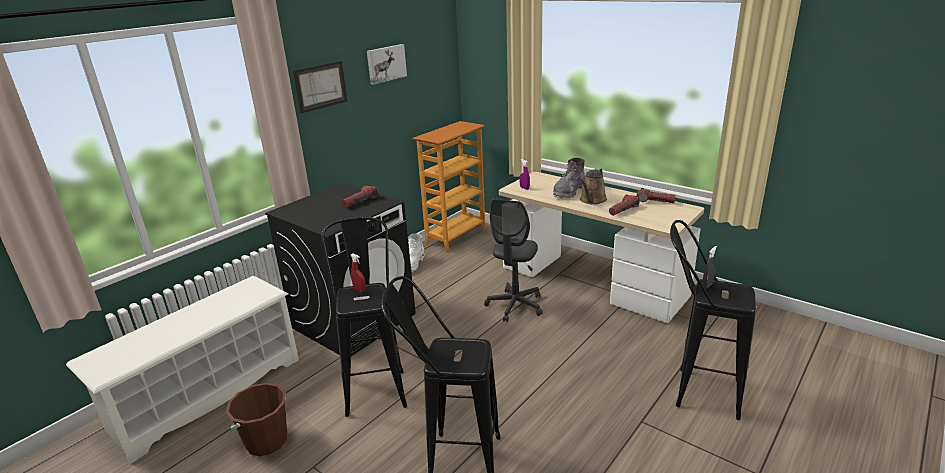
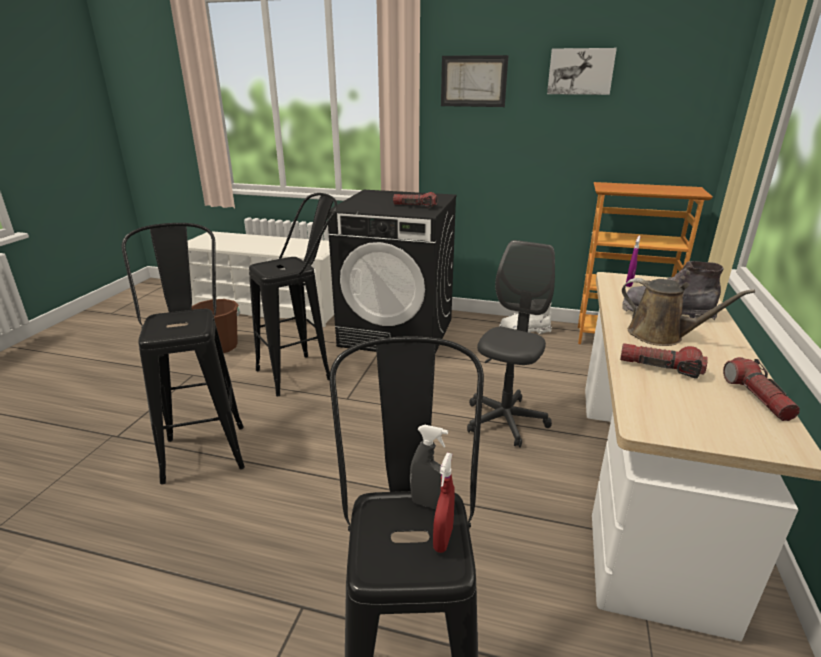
camera: 65 degrees right, 0 degrees up
(359, 290) = (293, 263): red spray bottle -> red spray bottle (443, 539)
(515, 306) = (505, 421): grey office chair -> grey office chair turned 120 degrees clockwise
(592, 200) = (661, 336): brown watering can -> brown watering can turned 150 degrees counterclockwise

